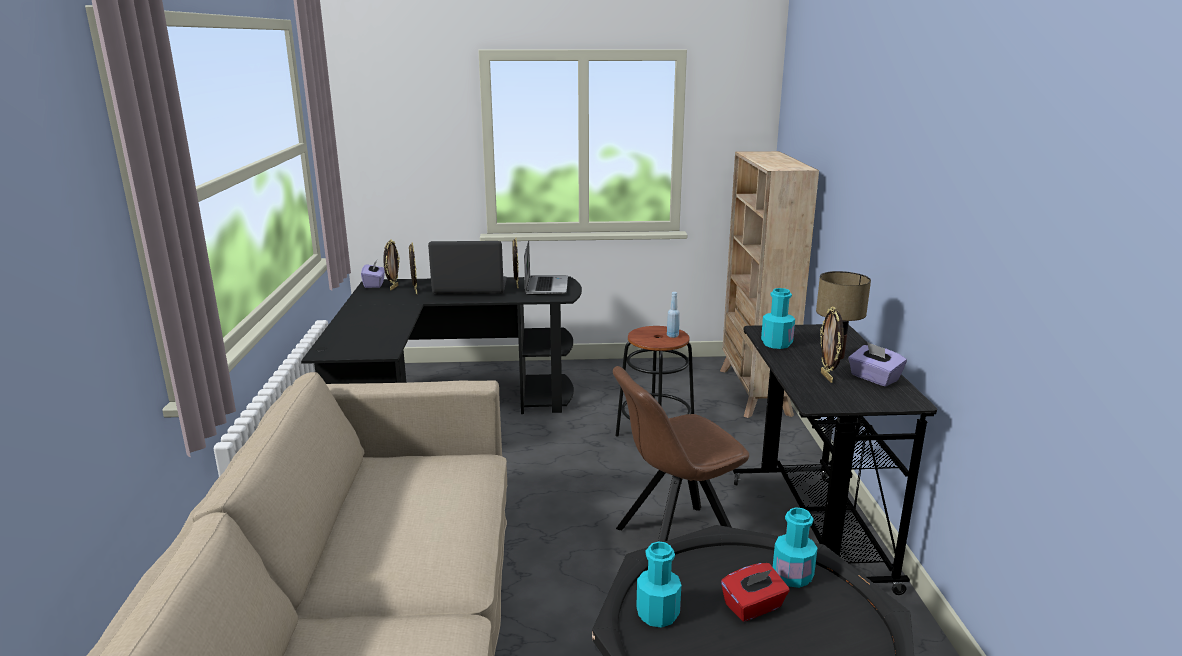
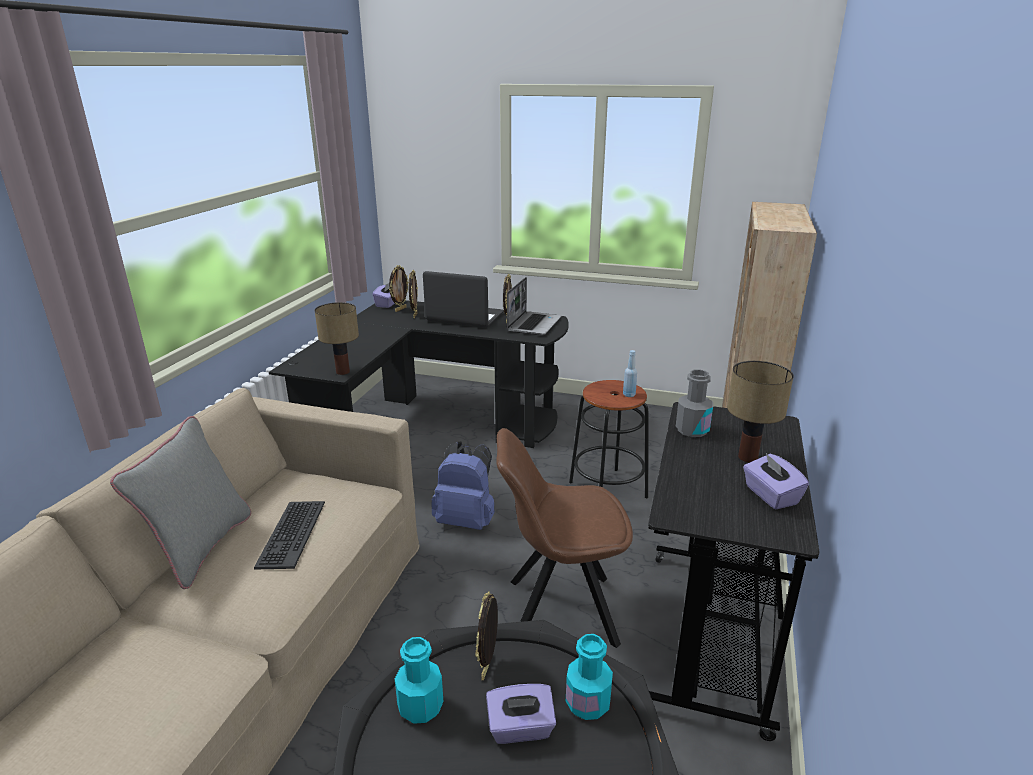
camera: 20 degrees right, 5 degrees up
(337, 538) = (201, 547): none -> grey pillow
(386, 350) = (342, 372): none -> table lamp
(425, 508) = (291, 534): none -> keyboard
(538, 486) = (466, 520): none -> blue backpack
(753, 607) = (520, 728): red tissue box -> purple tissue box
(776, 344) = (692, 430): turquoise bottle -> grey bottle
(827, 377) = (715, 483): picture frame -> picture frame (488, 667)

